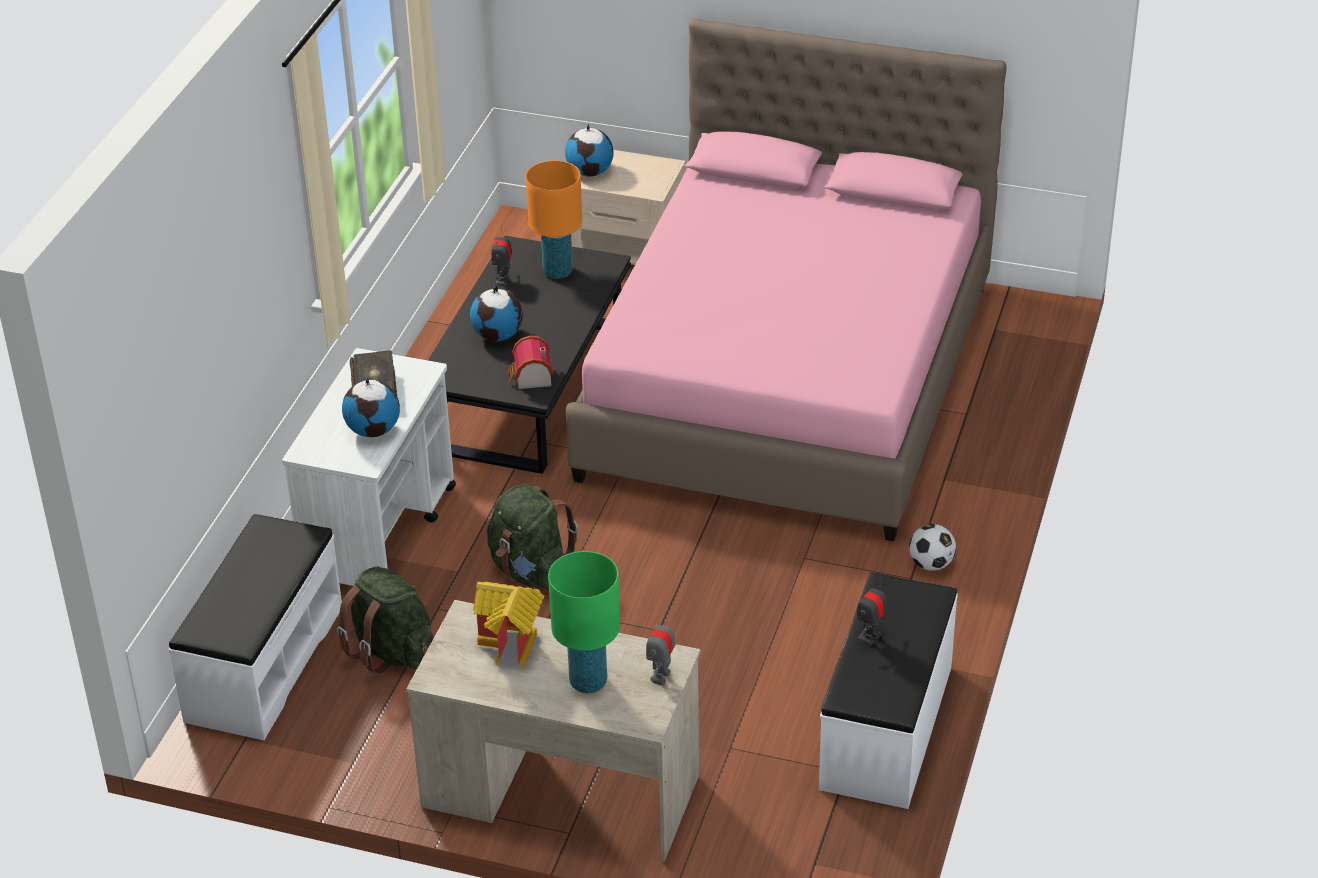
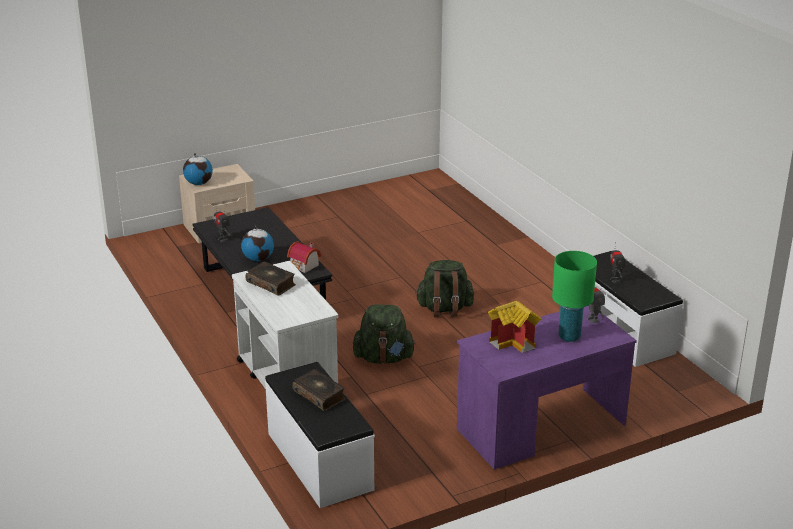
camera: 45 degrees left, 10 degrees down
(264, 577) = (319, 395): none -> book
(373, 430) = (302, 298): globe -> none
(392, 651) = (373, 421): green backpack -> green backpack (444, 309)
(557, 272) = (244, 225): orange table lamp -> none
(560, 791) = (540, 427): beige desk -> purple desk
(789, 379) = (375, 240): pink bed -> none
(931, 564) = (541, 273): football -> none

